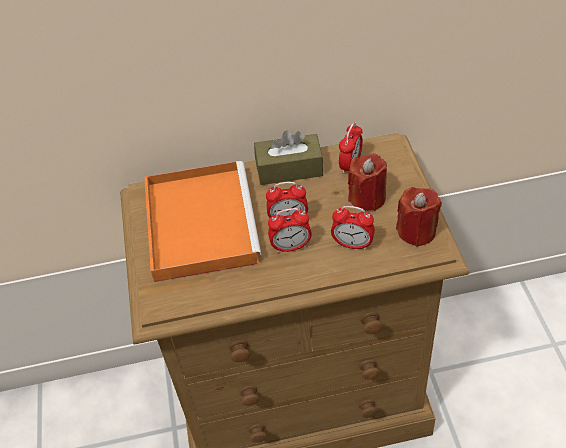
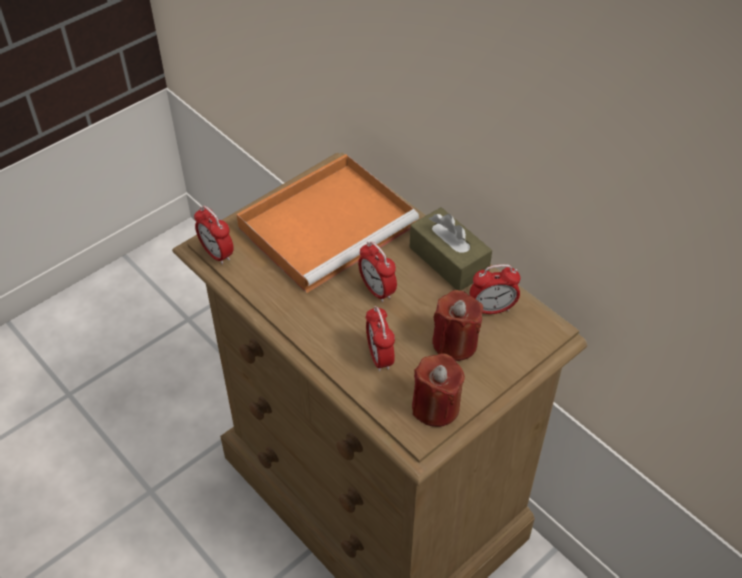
camera: 55 degrees right, 0 degrees up
(291, 247) = (343, 308): alarm clock -> alarm clock (217, 254)

